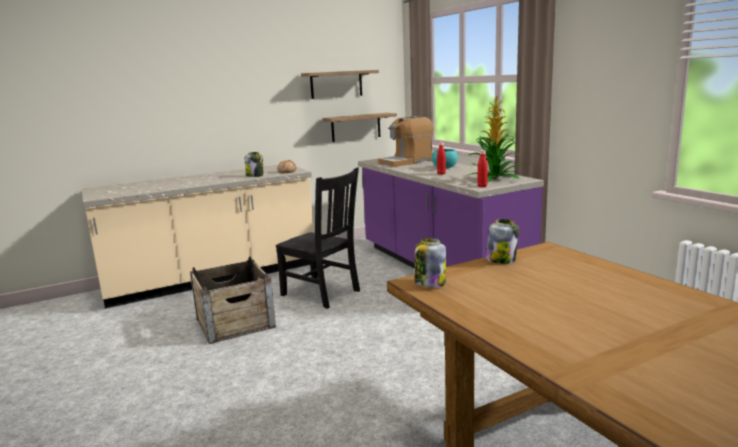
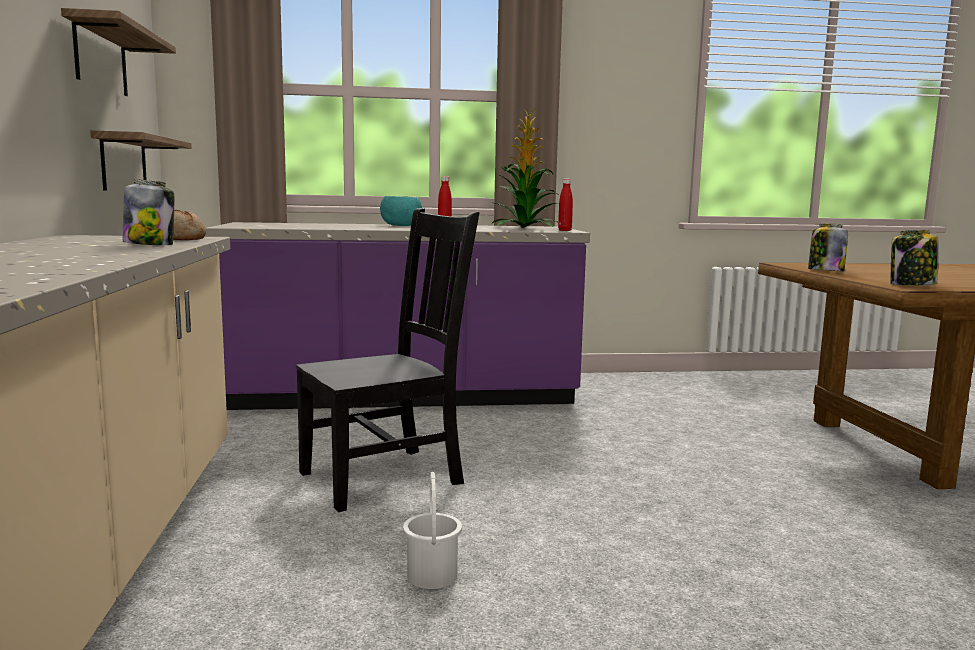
camera: 70 degrees left, 5 degrees down
(235, 322) = (431, 576): crate -> white bucket
(407, 162) = (303, 225): coffee machine -> none

